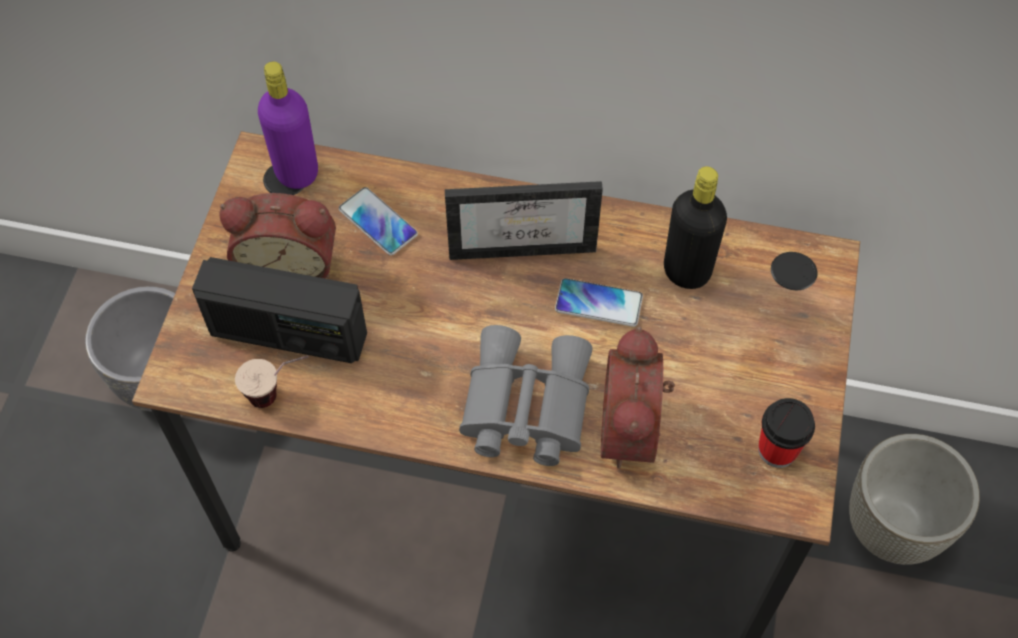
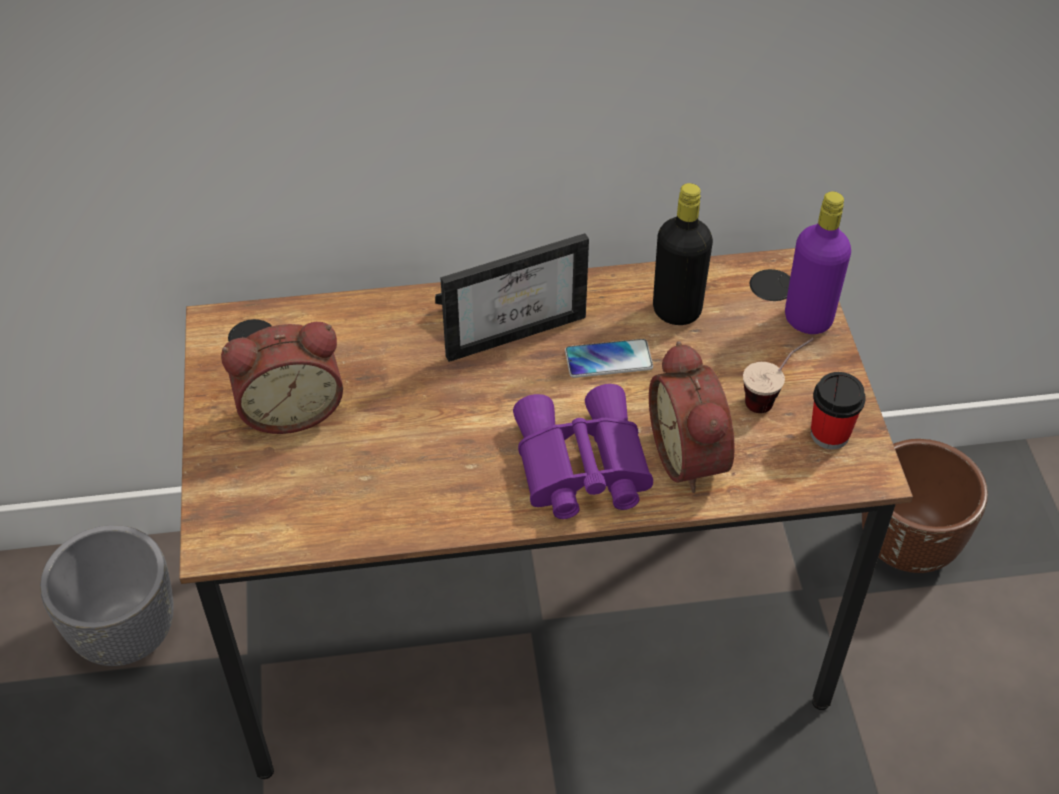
camera: 20 degrees left, 10 degrees down
(279, 393) = (332, 526): cup -> cup (772, 397)
(287, 333) = (316, 470): radio -> none
(296, 172) = (261, 326): purple bottle -> purple bottle (808, 319)
(378, 222) = (363, 348): phone -> none
(523, 406) = (579, 467): grey binoculars -> purple binoculars
(893, 528) = (908, 546): grey planter -> brown planter

